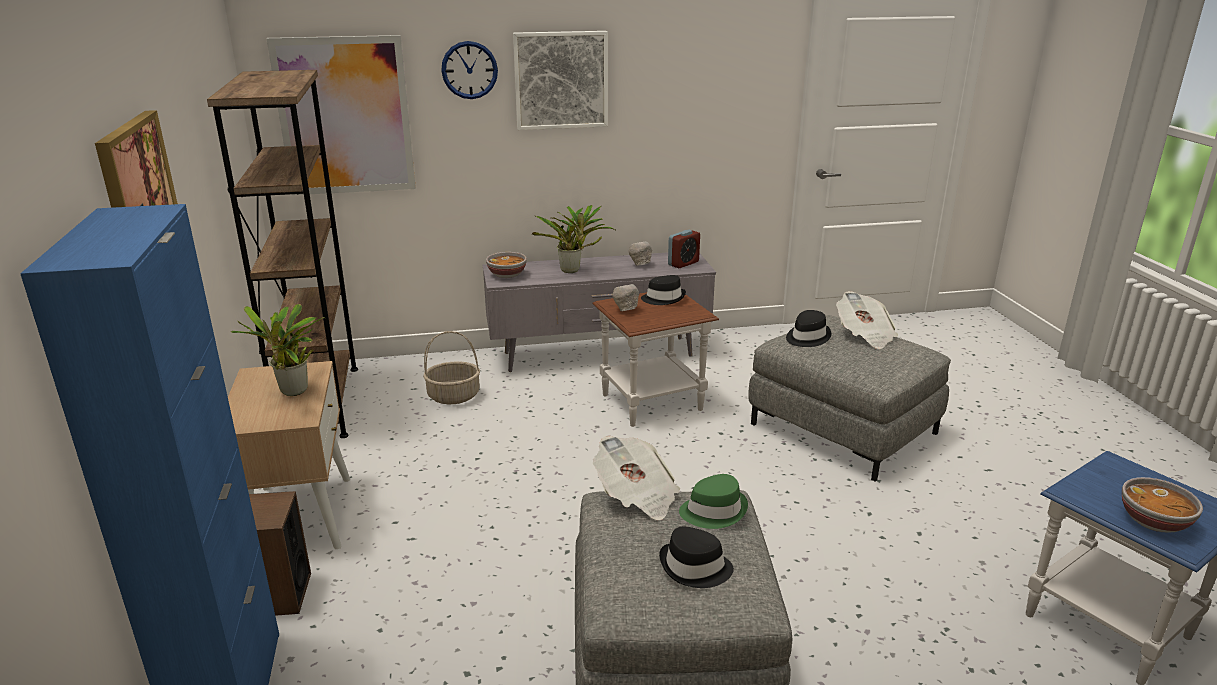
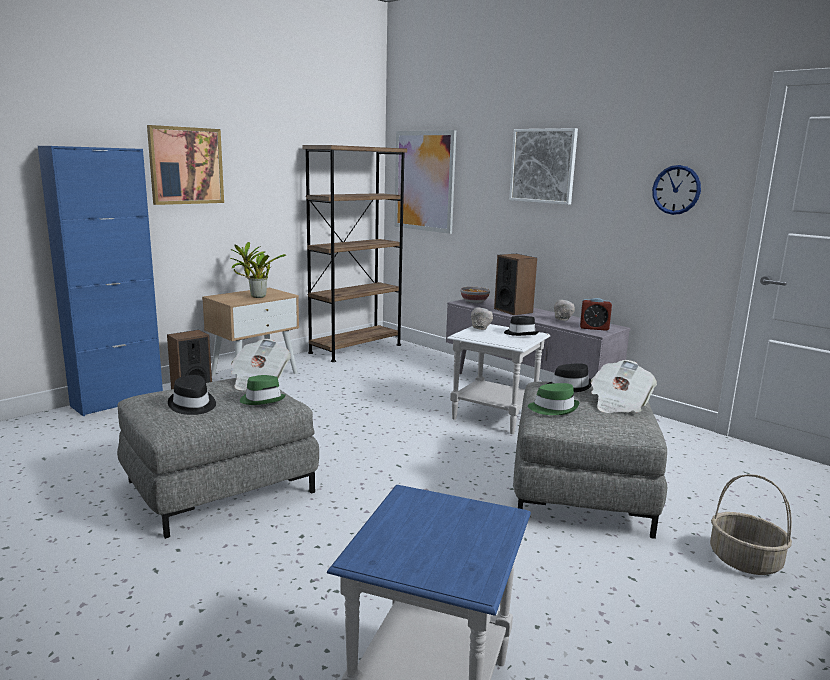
camera: 55 degrees right, 10 degrees down
(453, 396) = (408, 370): basket -> basket (743, 560)
(469, 70) = (489, 155): wall clock -> wall clock (676, 190)
(573, 271) = (513, 310): potted plant -> speaker
(652, 402) = (495, 417): brown side table -> white side table
(857, 365) = (553, 408): none -> green hat
(1154, 522) = (397, 539): bowl -> none

